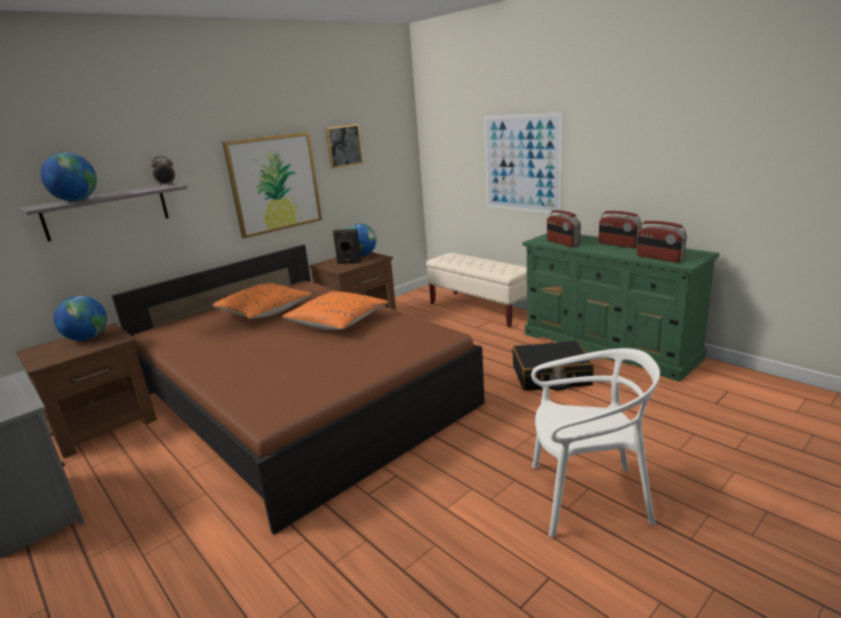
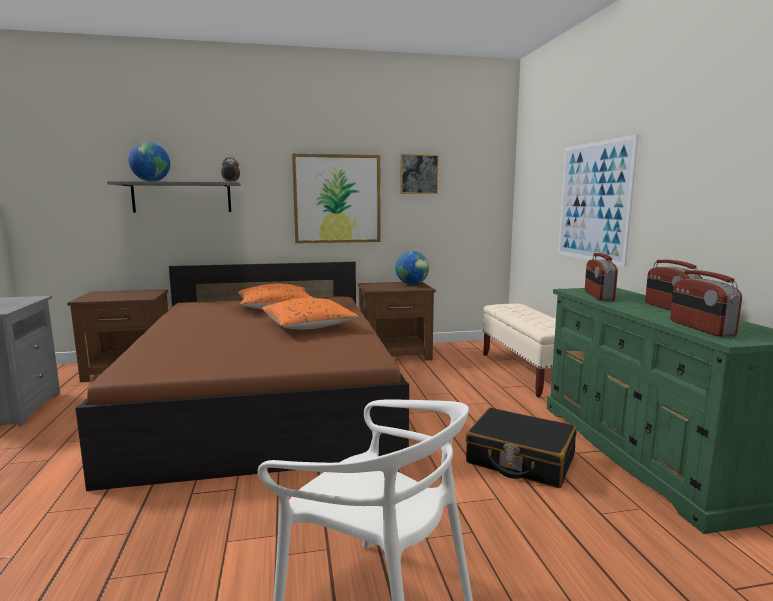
camera: 30 degrees right, 10 degrees down
(87, 338) = (133, 293): globe -> none
(349, 262) = (390, 287): black speaker -> none

